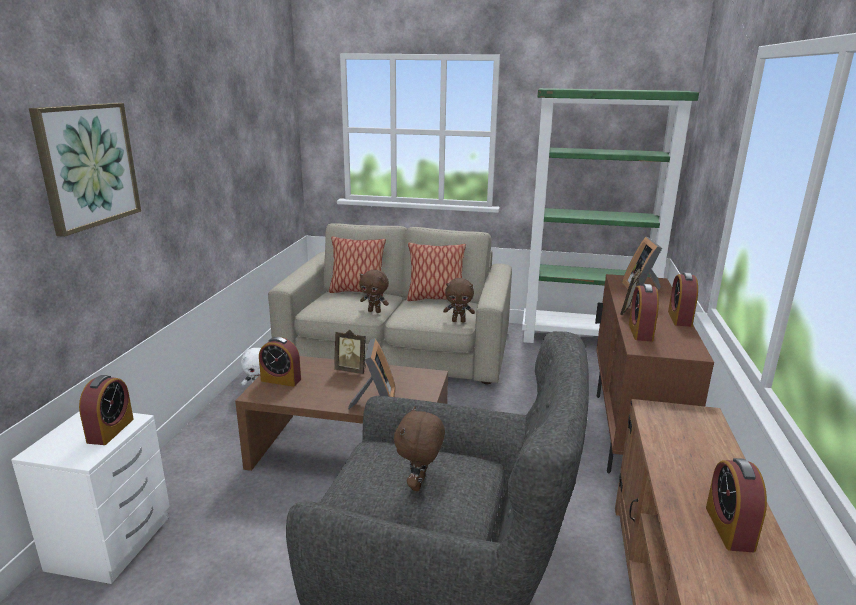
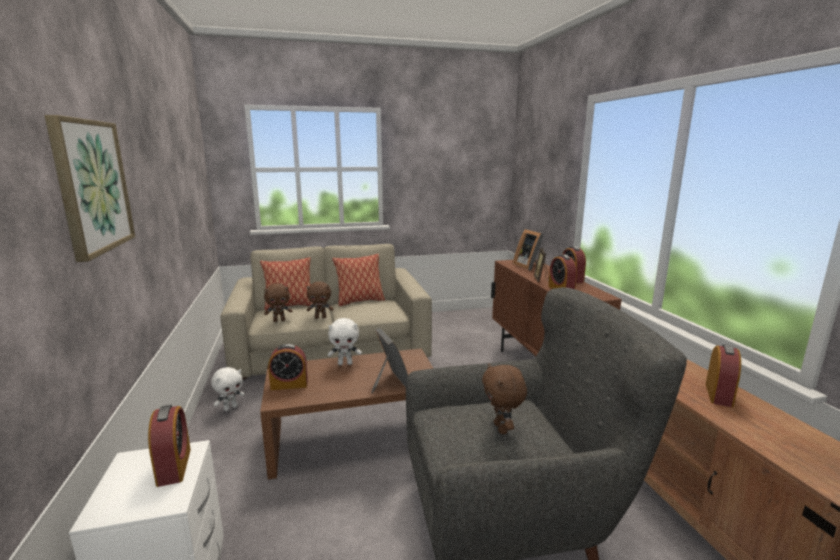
camera: 25 degrees left, 5 degrees down
(352, 370) = (345, 363): picture frame -> white plush toy
(458, 321) = (394, 313): brown plush toy -> brown plush toy (279, 320)
(586, 339) = (463, 316): green bookcase -> none
(729, 528) = (718, 395): alarm clock -> alarm clock turned 135 degrees counterclockwise

